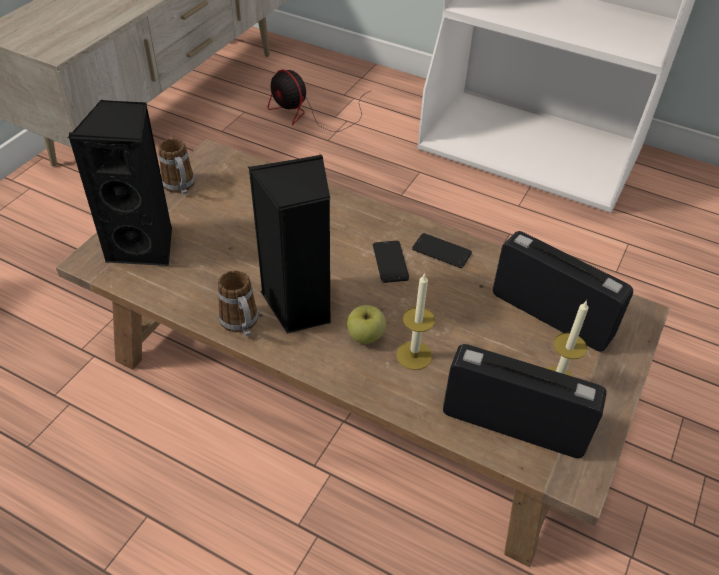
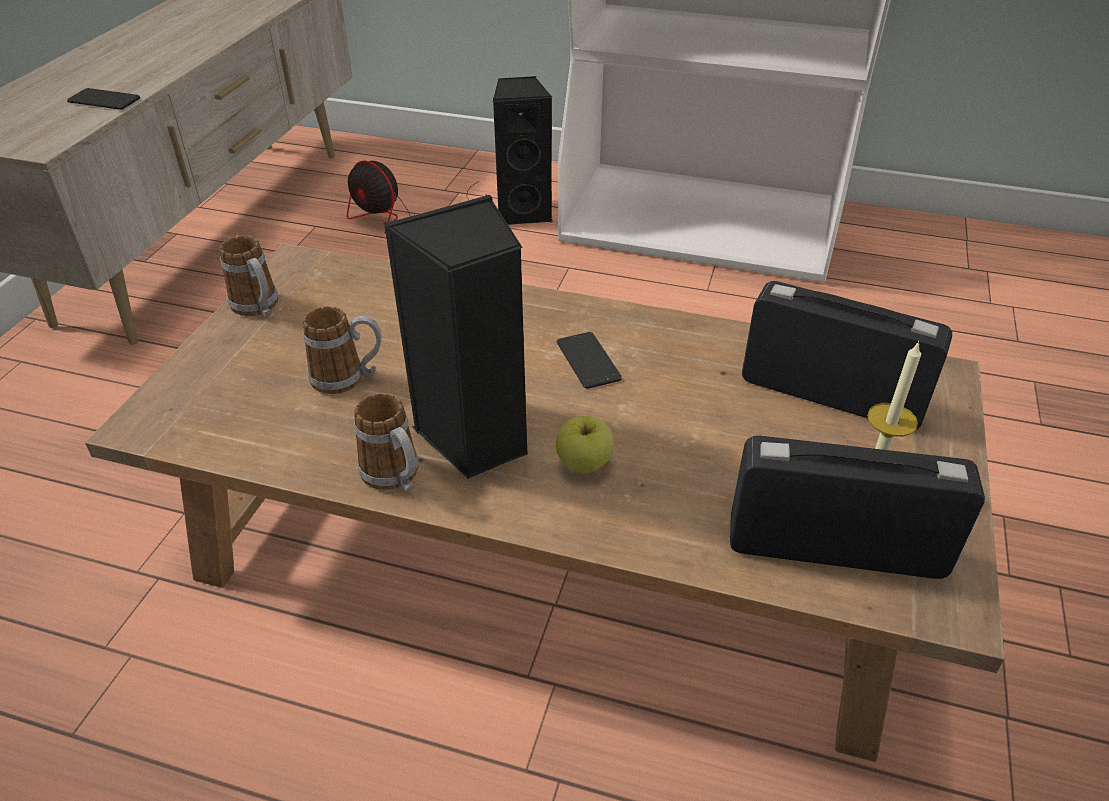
camera: 10 degrees left, 5 degrees down
(145, 246) = (222, 392): black speaker -> black speaker (523, 212)
(227, 249) = (348, 378): none -> mug
(414, 355) = (661, 478): candle -> none
(441, 251) = (654, 337): phone -> phone (104, 100)

